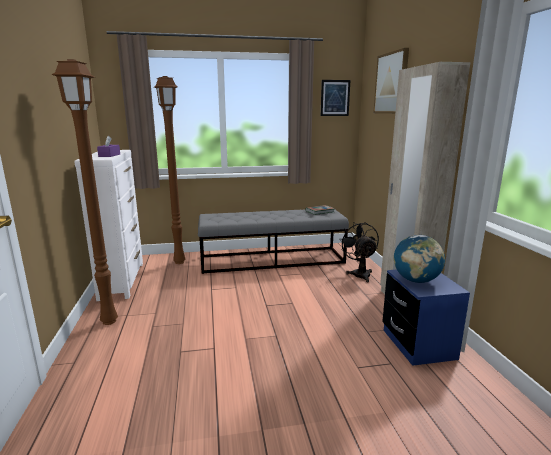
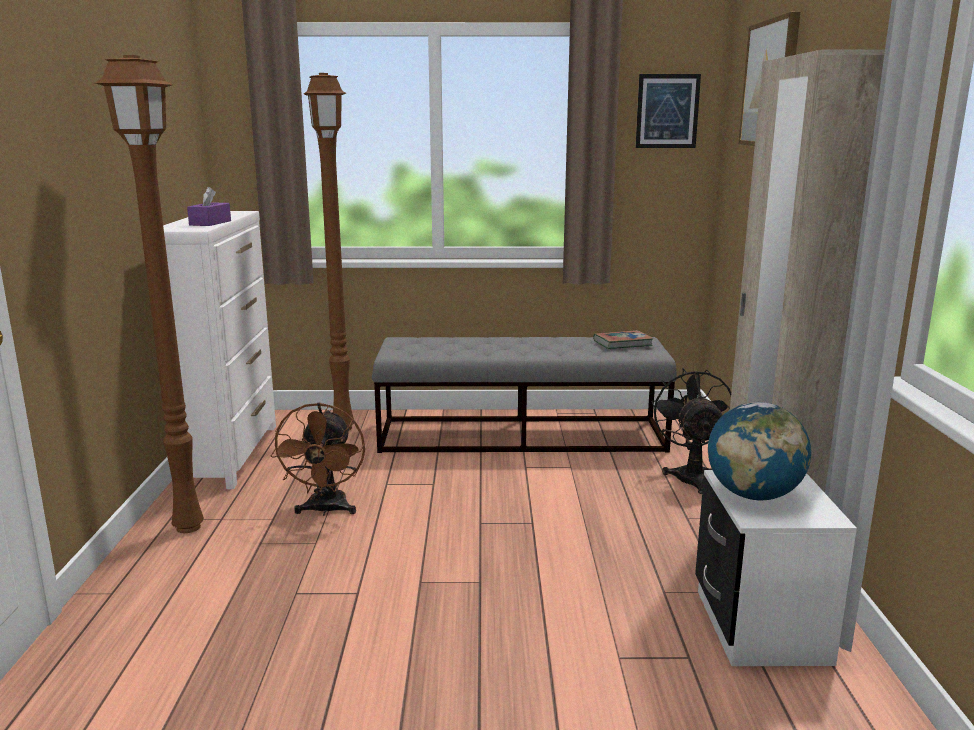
camera: 10 degrees right, 0 degrees up
(183, 305) = (326, 510): none -> brown fan
(418, 344) = (760, 626): blue nightstand -> white nightstand

